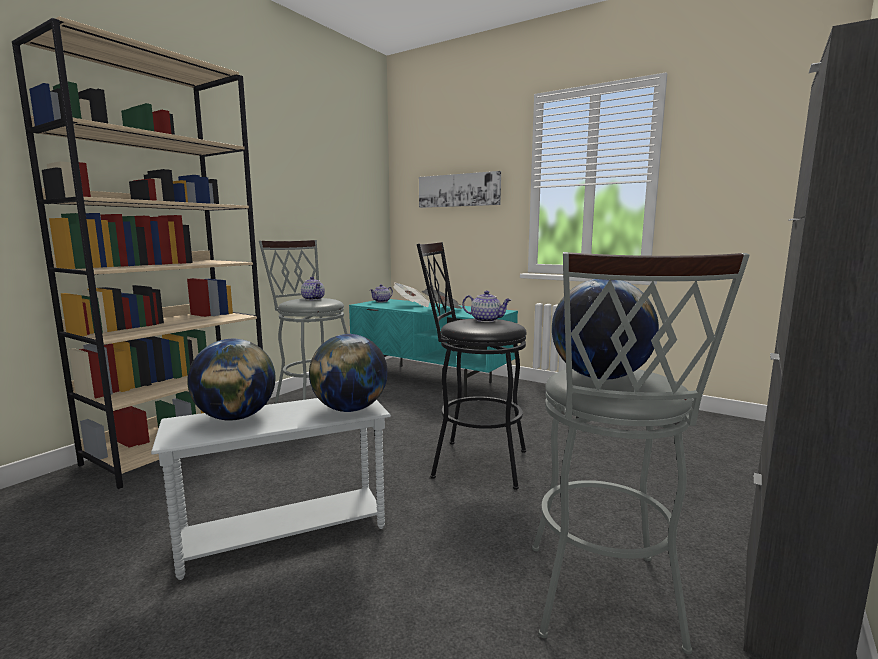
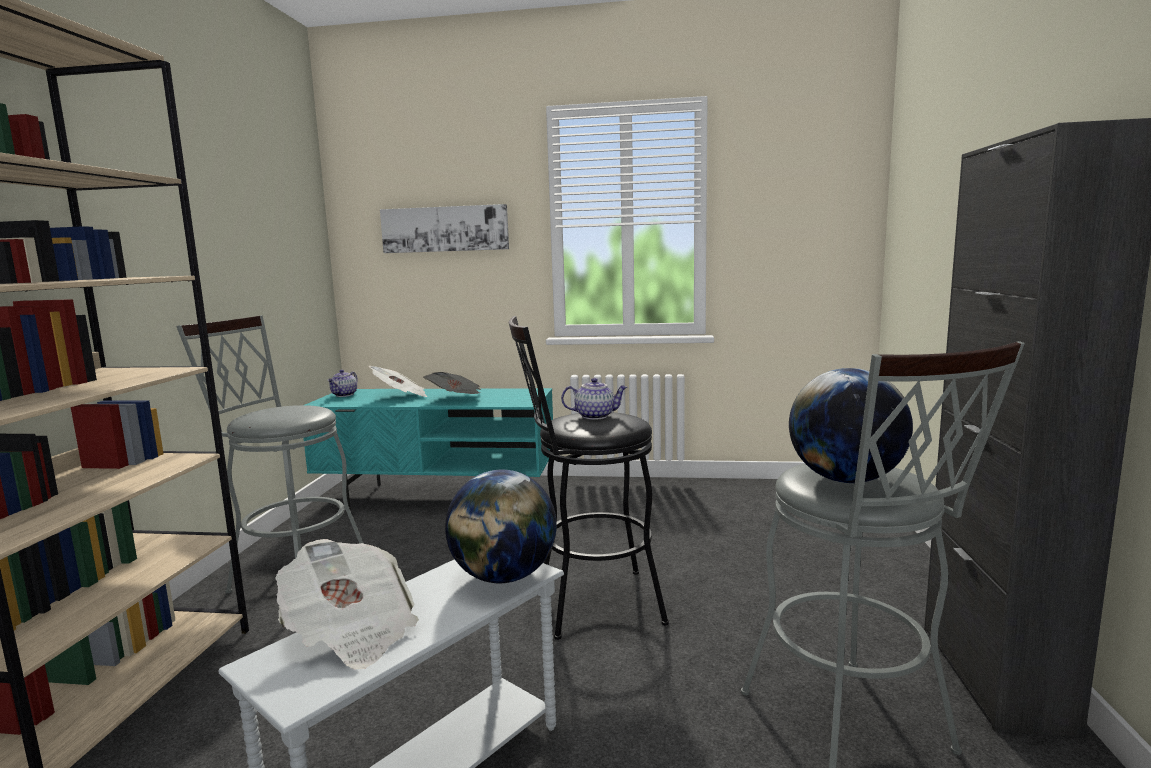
camera: 25 degrees left, 0 degrees up
(236, 417) = (351, 632): globe -> newspaper
(314, 299) = (285, 410): teapot -> none

